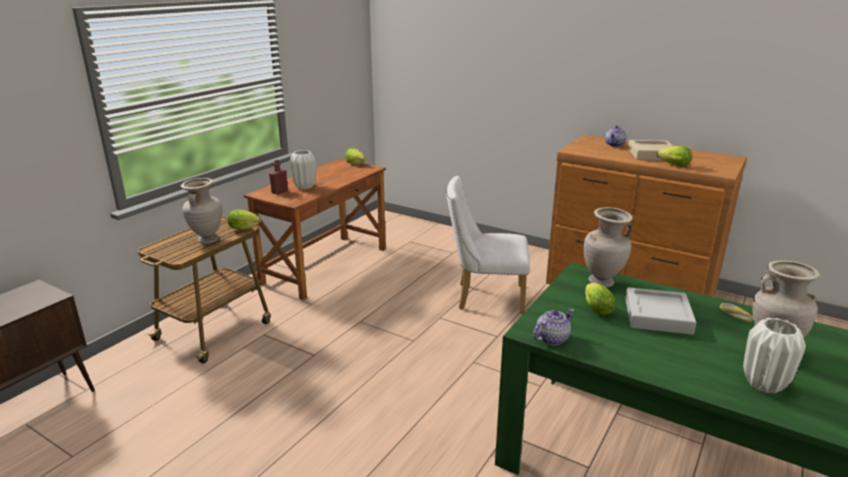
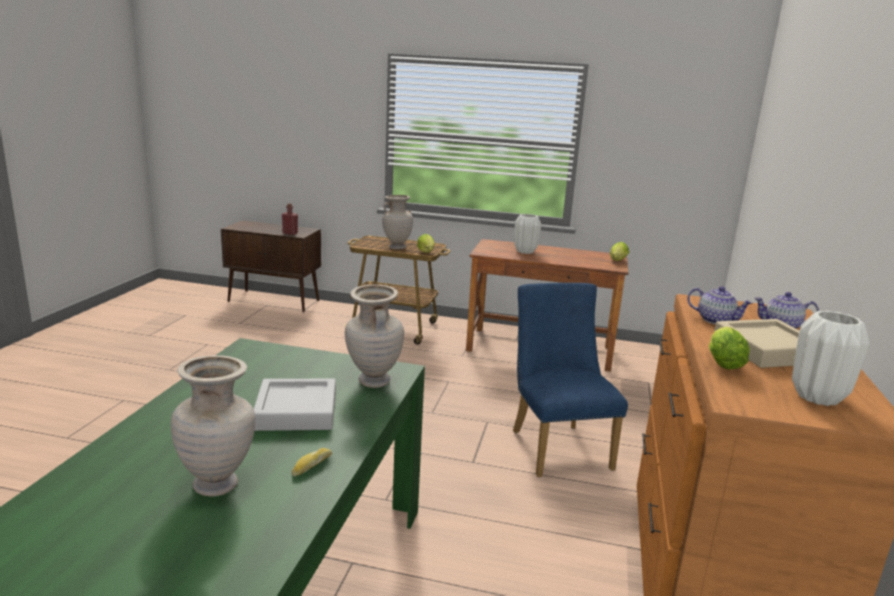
camera: 70 degrees right, 5 degrees down
(279, 192) = (501, 246): red bottle -> red bottle (290, 233)
(484, 297) = (557, 445): white chair -> blue chair
(552, 338) = (236, 357): teapot -> teapot (716, 320)
(595, 308) = (306, 377): lettuce -> none
(763, 384) = (138, 466): white vase -> white vase (817, 397)

